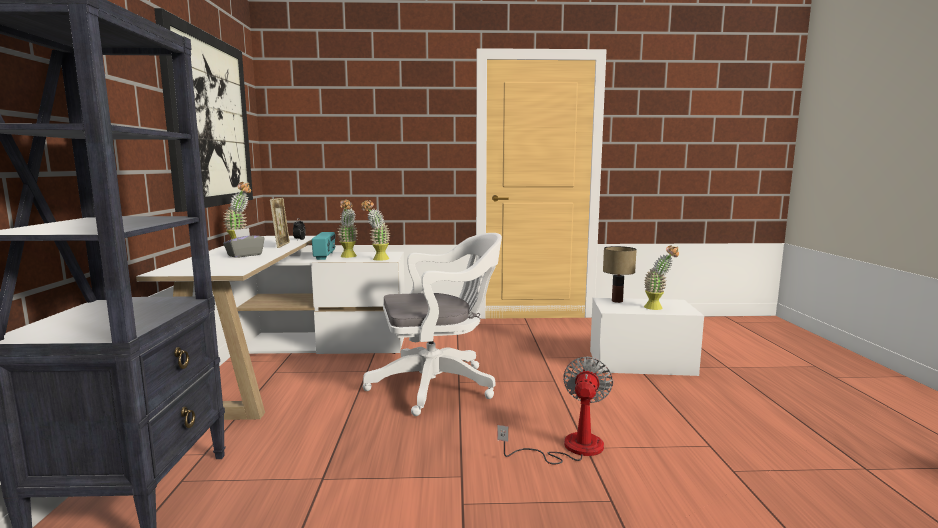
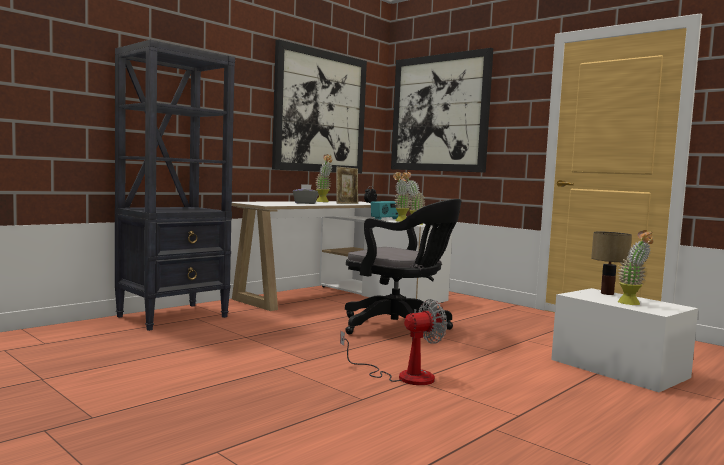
camera: 45 degrees right, 5 degrees down
(341, 123) = (439, 113): none -> picture
(439, 385) = (400, 328): white office chair -> black office chair

